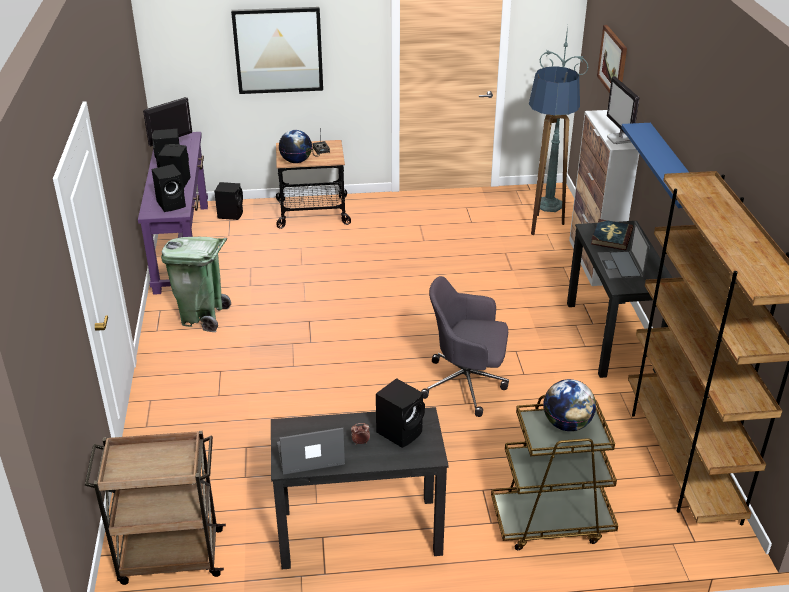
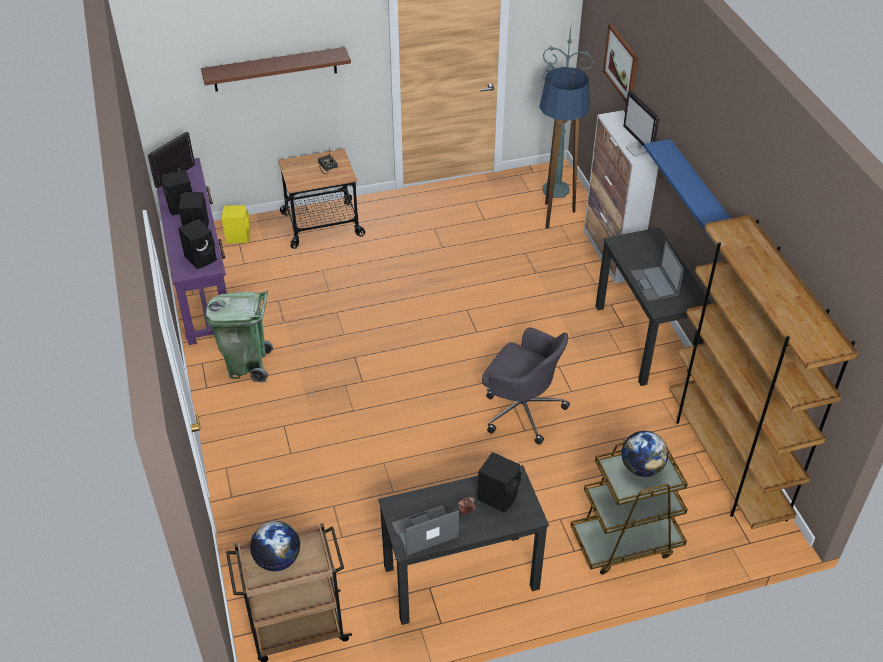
camera: 10 degrees left, 10 degrees up
(231, 214) = (238, 236): black speaker -> yellow speaker
(278, 50) = (275, 69): picture -> brown shelf
(296, 161) = (306, 182): globe -> globe (278, 559)
(466, 384) = (521, 409): grey office chair -> grey office chair turned 150 degrees counterclockwise
(611, 237) = (639, 250): book -> none

